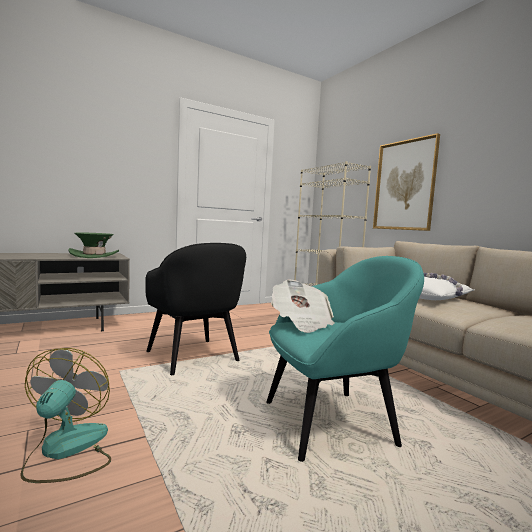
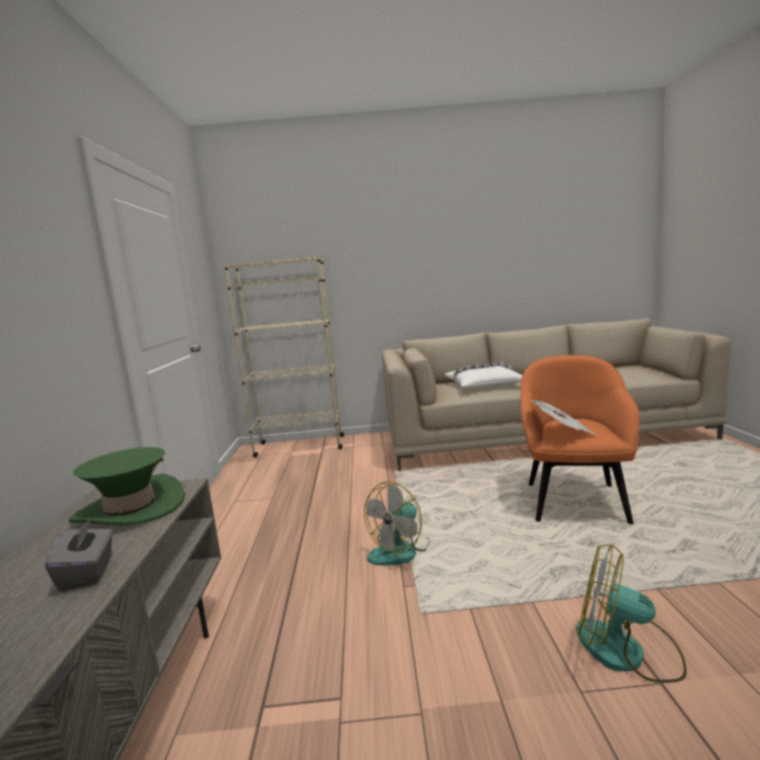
camera: 60 degrees left, 5 degrees up
(35, 256) = (88, 573): none -> grey tissue box
(193, 357) = (400, 550): black armchair -> fan
(331, 422) = (575, 501): turquoise armchair -> orange armchair
(404, 185) = (373, 280): picture -> none

